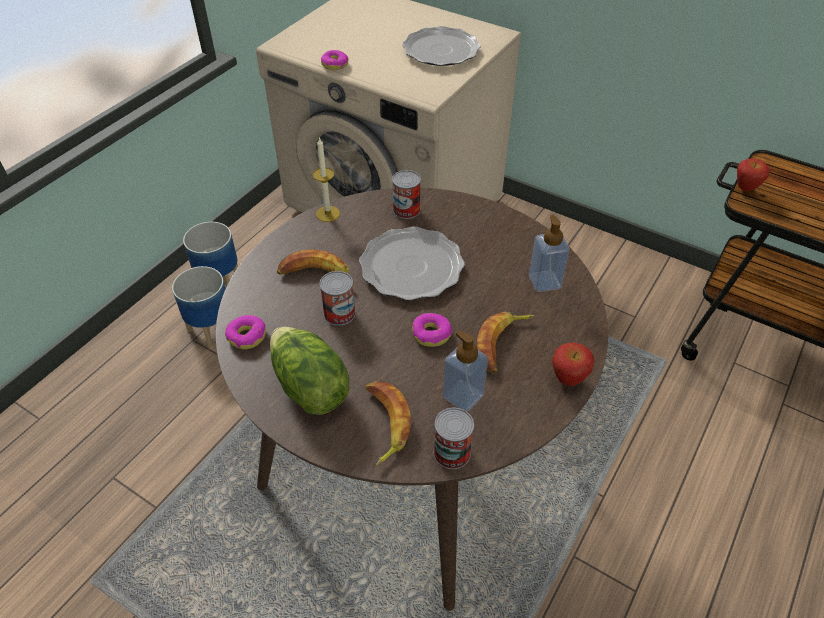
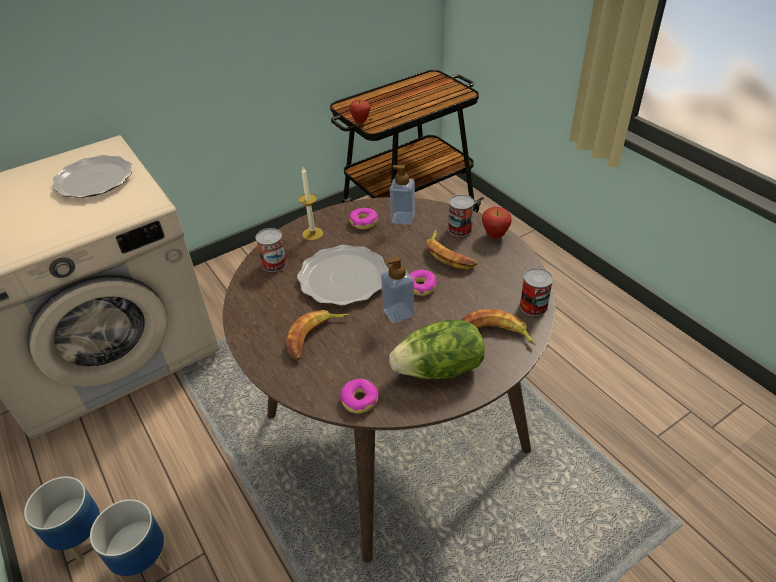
camera: 65 degrees left, 5 degrees down
(328, 214) = (240, 312): candle -> candle (312, 234)
(335, 64) = (35, 247): donut -> donut (364, 222)
(339, 313) = (368, 333): can -> can (460, 229)
(463, 396) = (487, 287): soap dispenser -> soap dispenser (398, 313)

